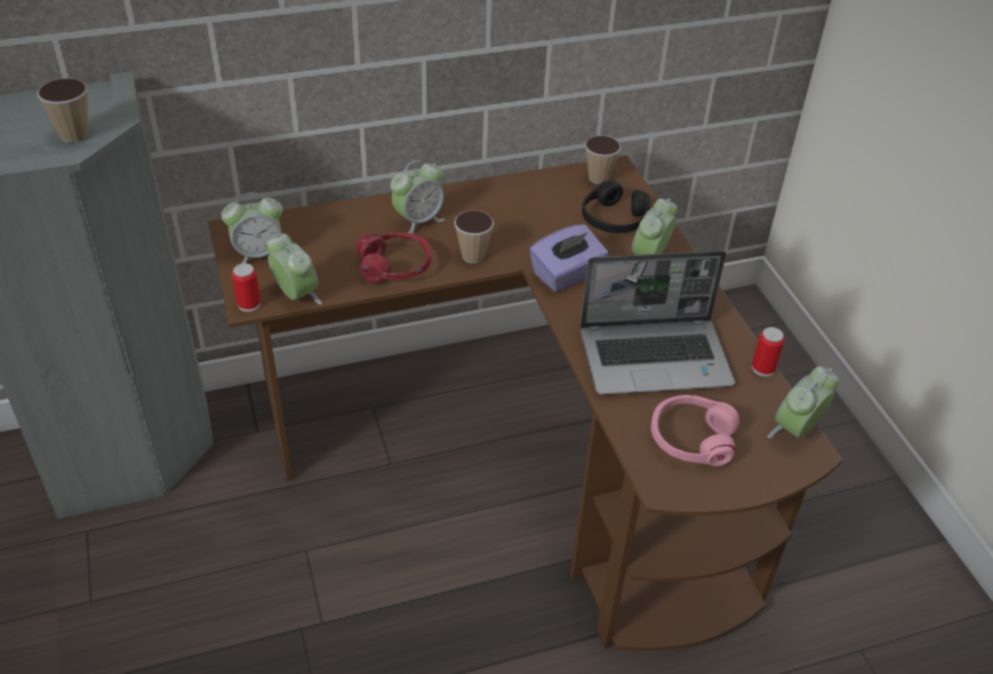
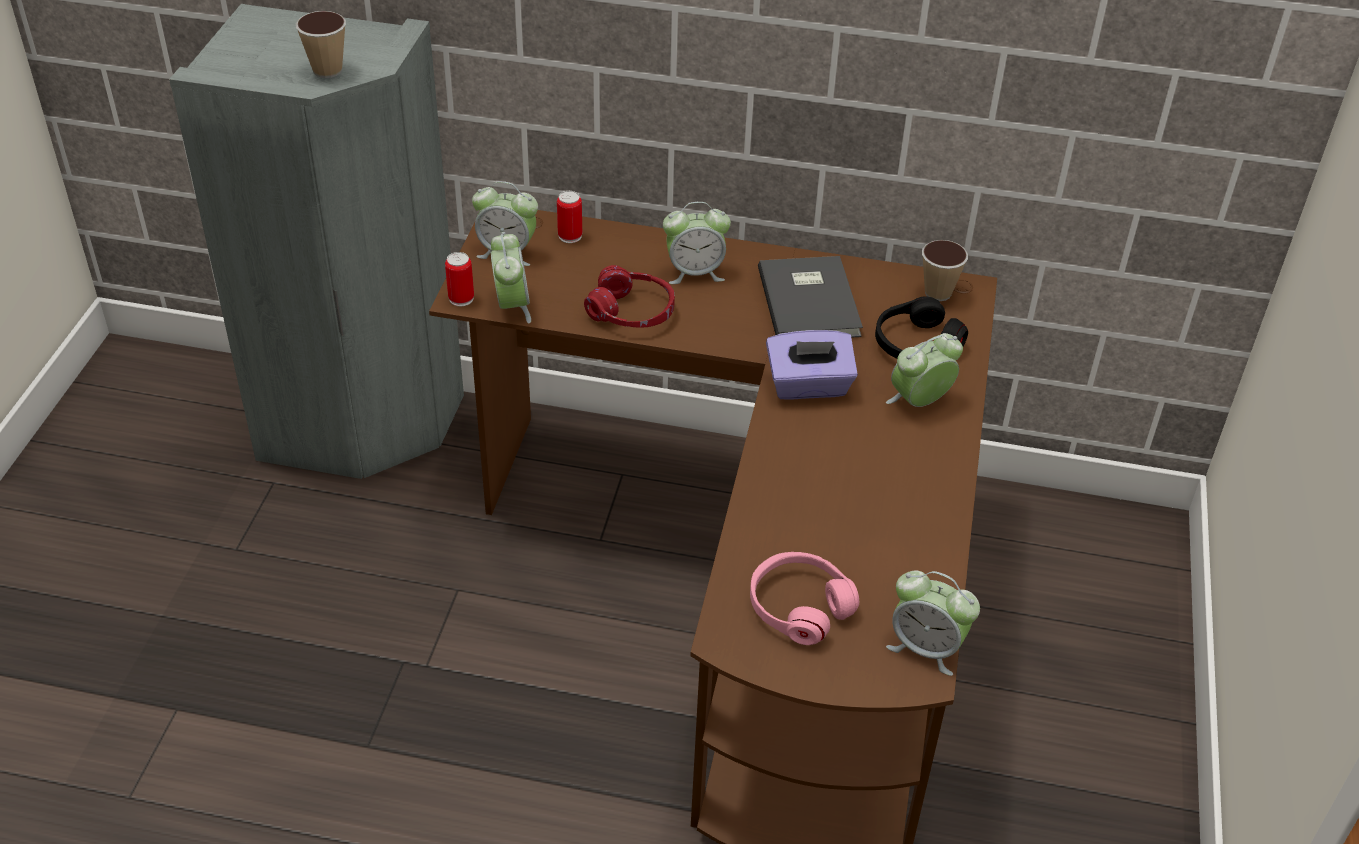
camera: 30 degrees right, 0 degrees up
(473, 256) = (723, 329): cup -> none
(518, 213) = (811, 301): none -> grey book
(656, 357) = (833, 509): laptop -> none
(763, 368) = (948, 568): can -> can (570, 236)
(796, 430) = (926, 648): alarm clock -> alarm clock turned 135 degrees counterclockwise

